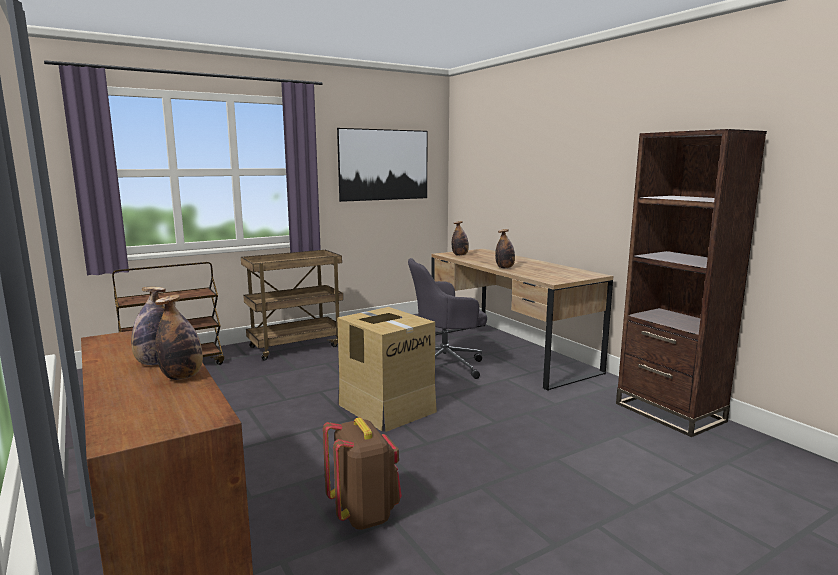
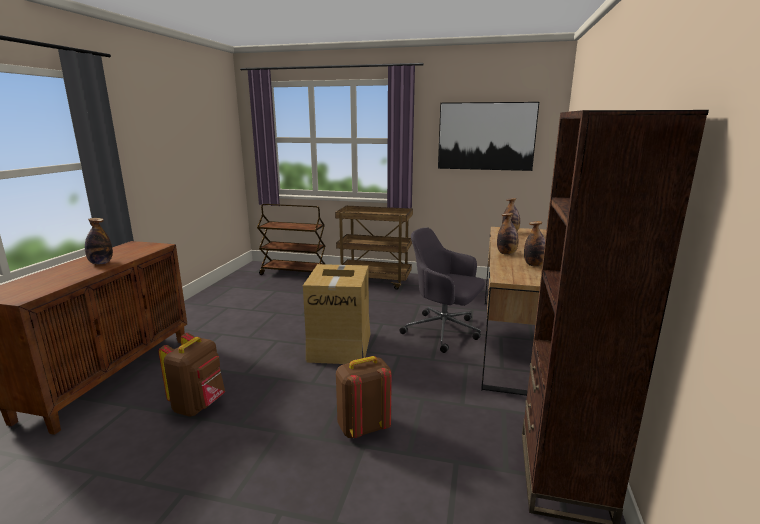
camera: 45 degrees right, 5 degrees up
(182, 377) = (82, 274): bottle -> bottle (534, 265)
(531, 449) = (363, 427): none -> brown backpack

